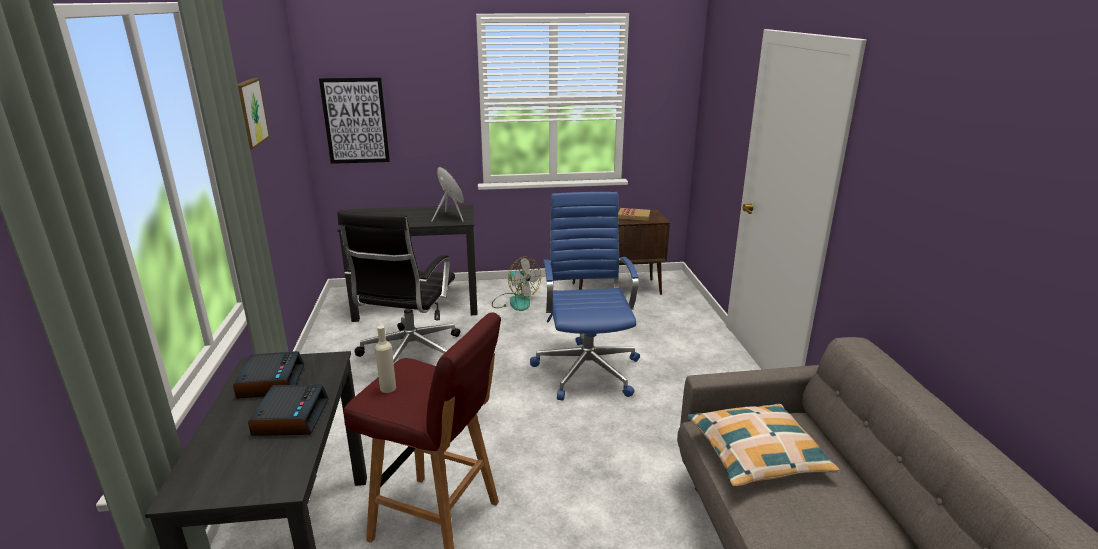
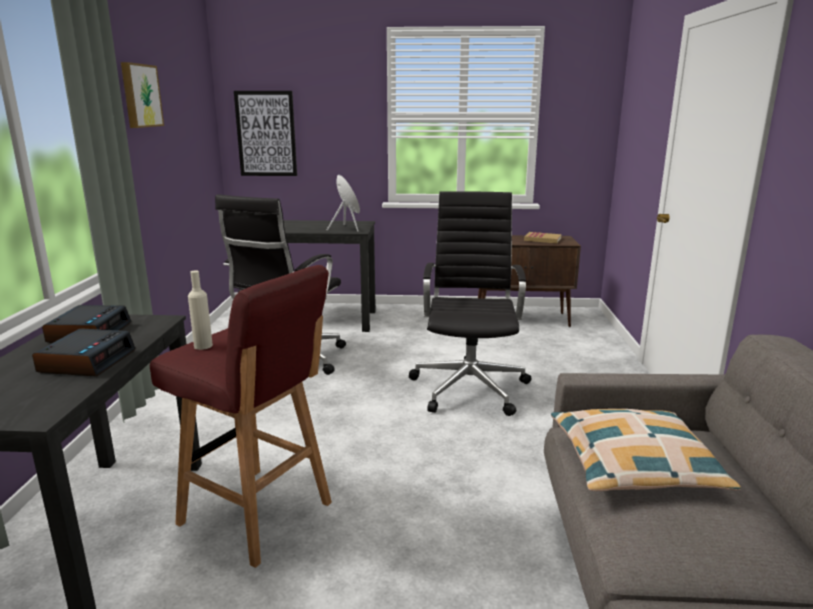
camera: 10 degrees right, 5 degrees down
(515, 301) = (411, 323): fan -> none
(587, 369) = (470, 386): blue office chair -> black office chair

